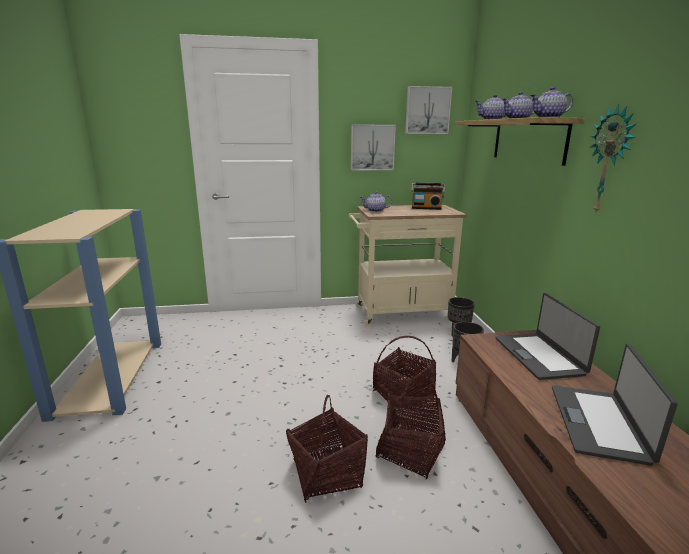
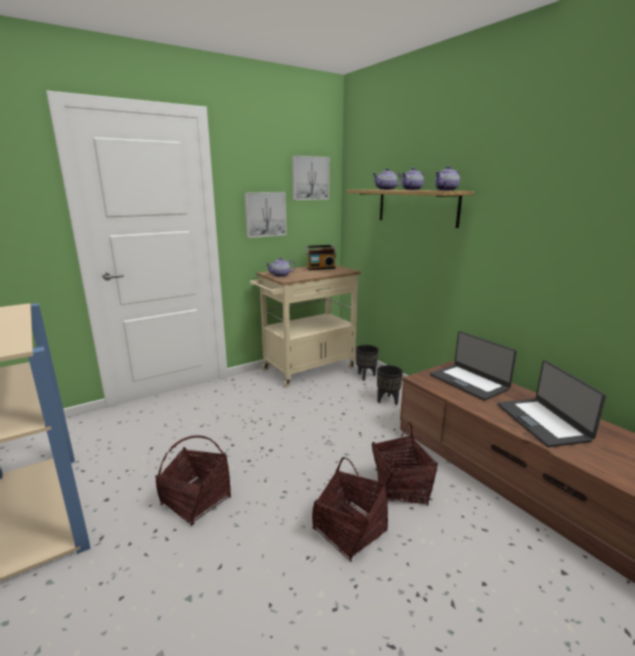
camera: 25 degrees left, 0 degrees up
(403, 396) = (362, 442): basket -> basket (196, 501)
(610, 161) = (502, 225): wall clock -> none

